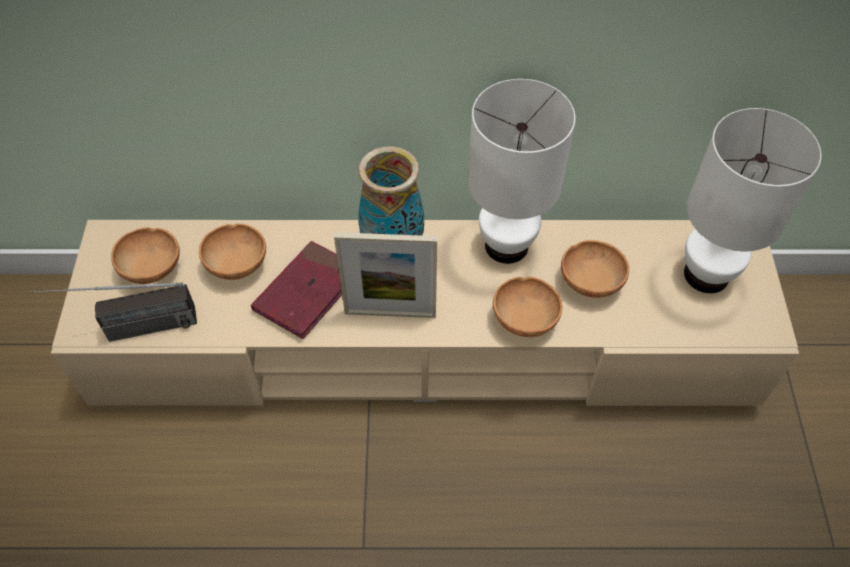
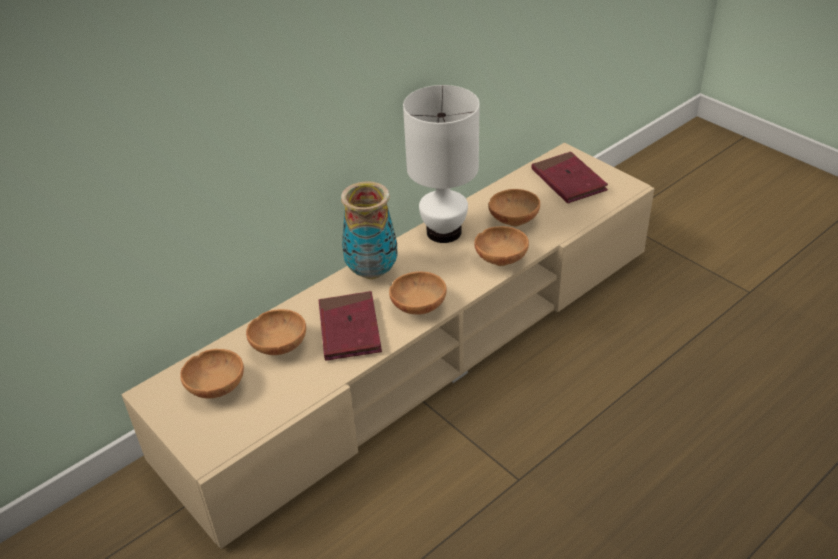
camera: 40 degrees left, 15 degrees down
(128, 331) = (247, 431): radio -> none
(390, 313) = (418, 306): picture frame -> brown bowl
(707, 274) = (568, 181): white table lamp -> red book

